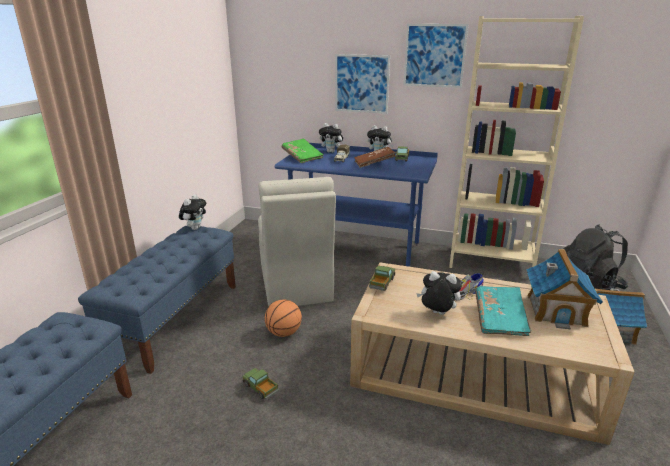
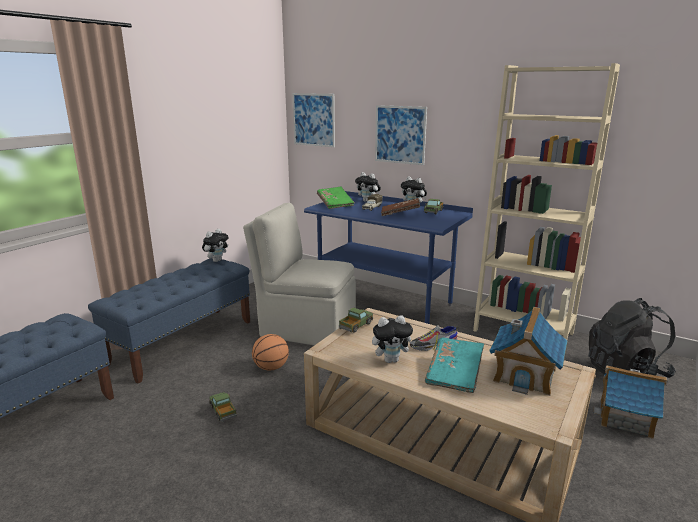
camera: 15 degrees right, 5 degrees down
(296, 286) = (306, 328): beige chair -> beige chair turned 105 degrees clockwise
(434, 56) = (470, 107): picture -> picture (313, 120)
(437, 314) = (391, 360): plush toy -> plush toy turned 135 degrees clockwise

